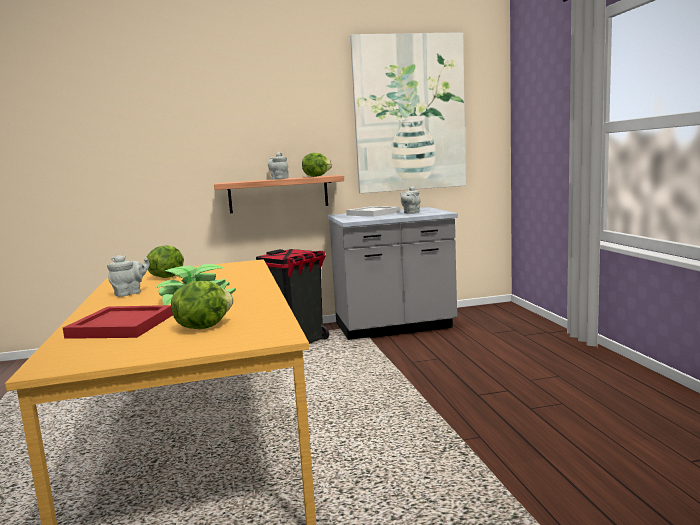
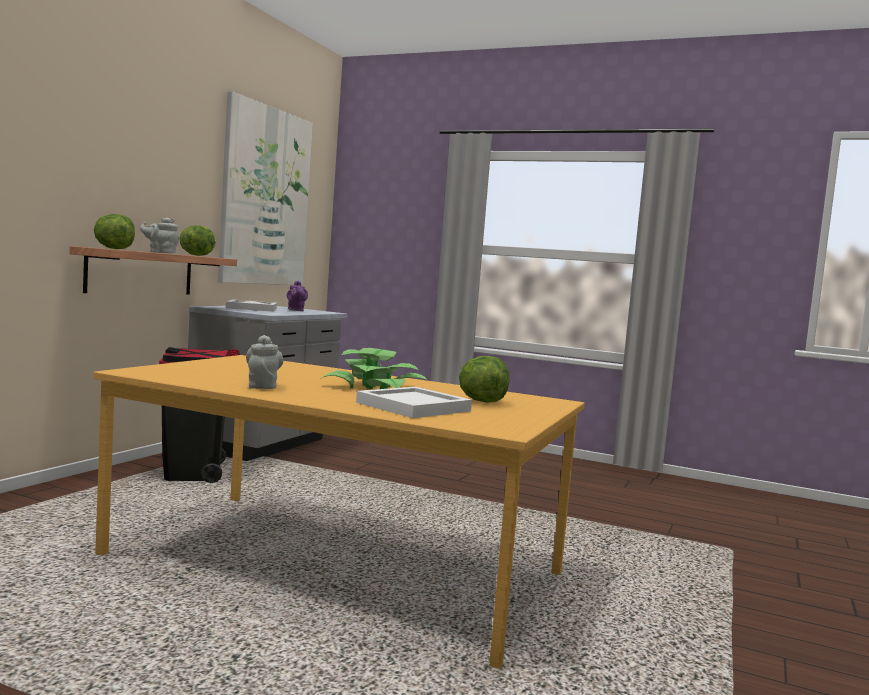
camera: 55 degrees left, 5 degrees down
(123, 325) = (413, 406): red tray -> white tray
(167, 277) = (213, 371): lettuce -> lettuce (114, 249)
(410, 213) = (296, 310): grey teapot -> purple teapot

